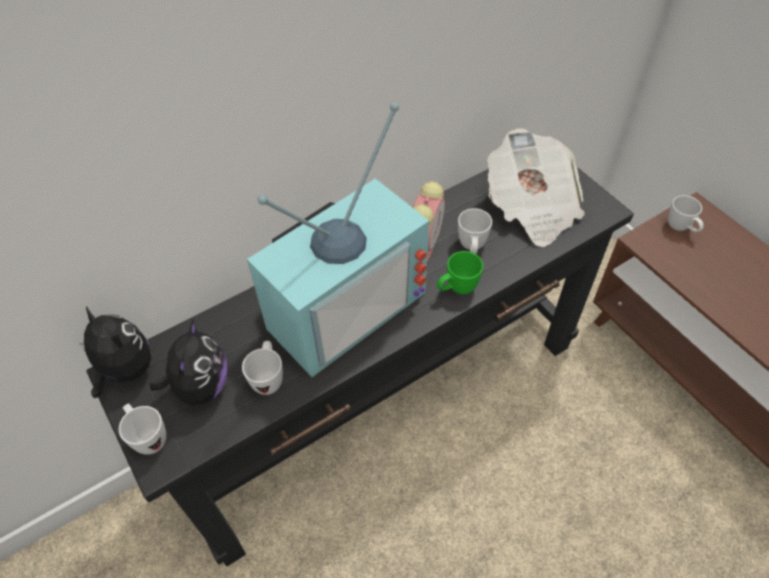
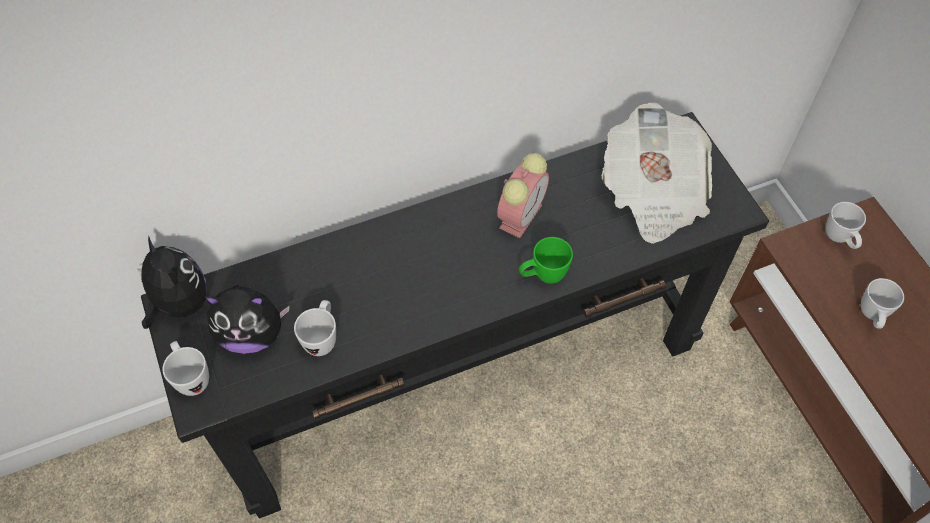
camera: 10 degrees right, 5 degrees up
(201, 386) = (252, 334): plush toy -> plush toy turned 75 degrees clockwise
(343, 304) = (417, 271): television -> none
(472, 248) = (572, 231): white mug -> white mug (872, 317)

